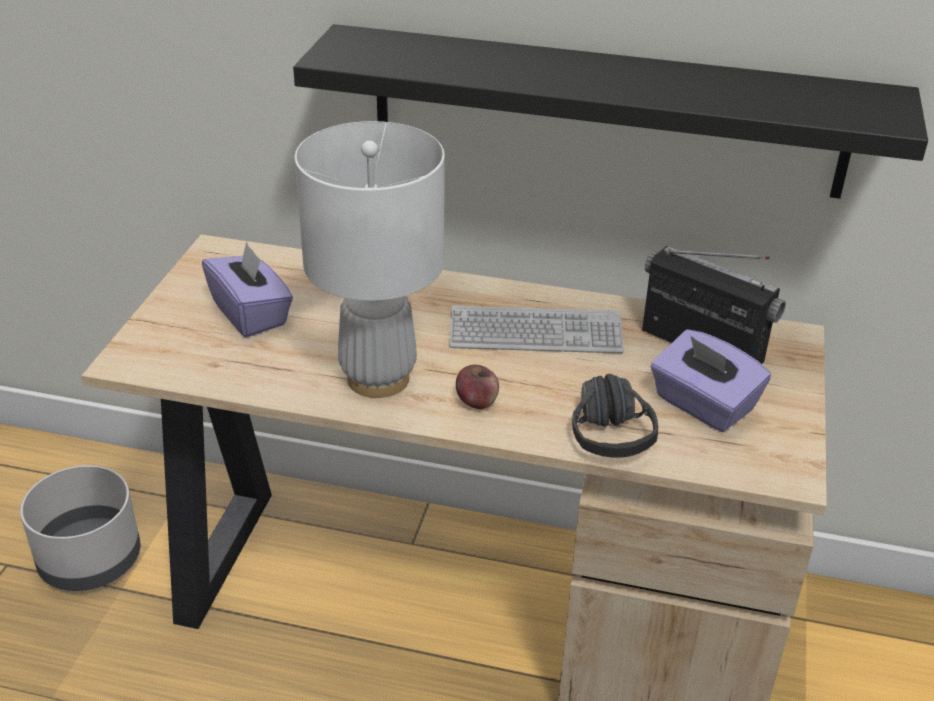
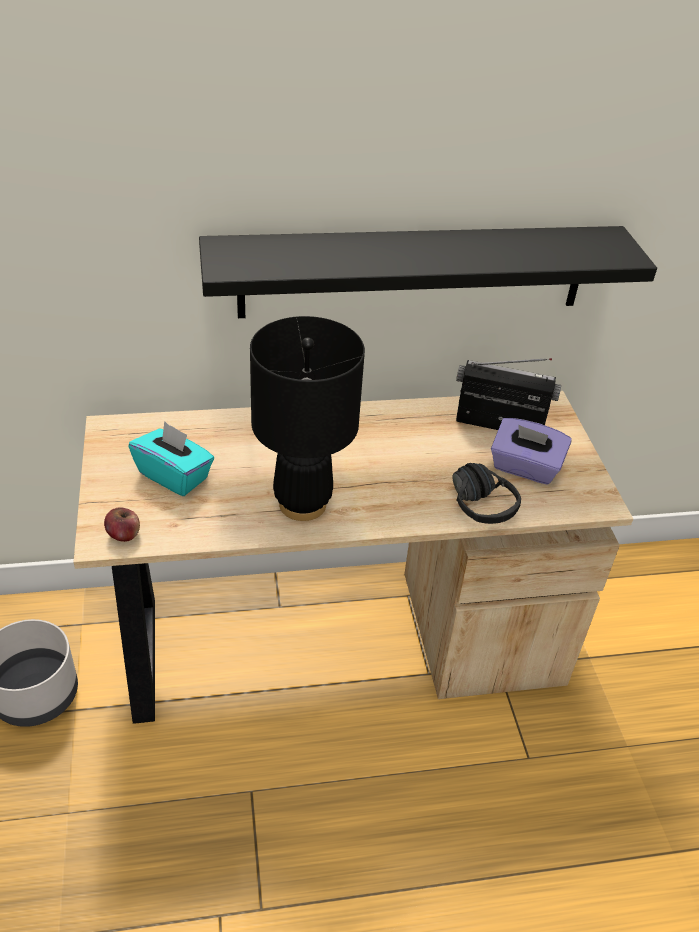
camera: 25 degrees left, 5 degrees up
(251, 314) = (174, 475): purple tissue box -> turquoise tissue box
(378, 378) = (303, 503): white table lamp -> black table lamp
(477, 401) = (381, 504): apple -> apple (124, 535)
(535, 333) = (388, 440): keyboard -> none

